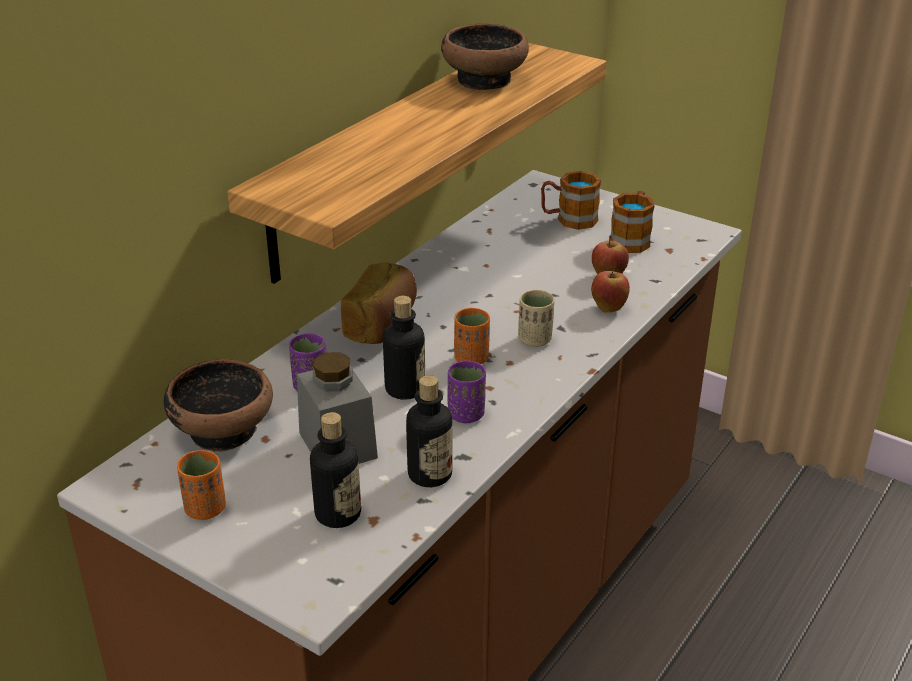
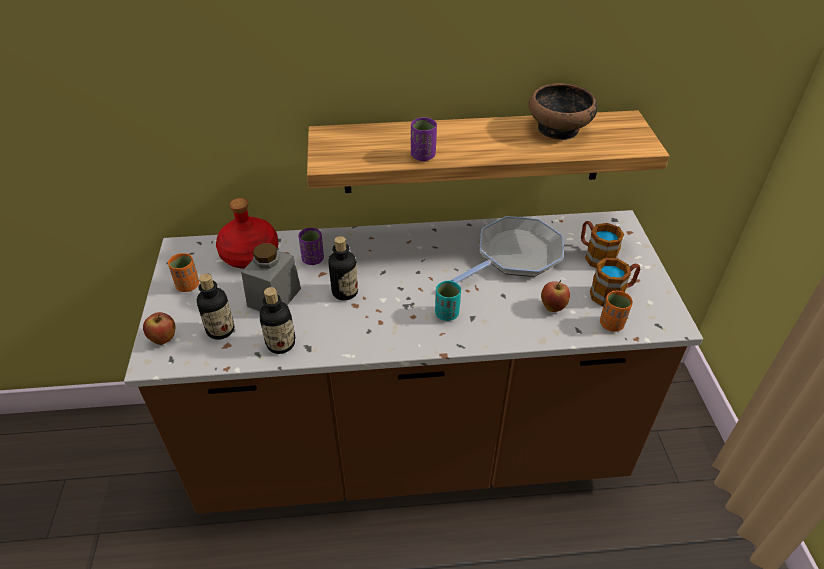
camera: 50 degrees right, 10 degrees up
(223, 430) = (250, 254): bowl -> red bottle
(383, 324) = (393, 250): bread -> none
(466, 415) = (346, 327): purple cup -> purple cup (423, 156)
(471, 359) = (399, 300): orange cup -> orange cup (611, 324)
(504, 259) = (515, 255): none -> frying pan
(535, 340) = (447, 314): beige cup -> turquoise cup
(608, 309) = (518, 326): apple -> apple (164, 339)

